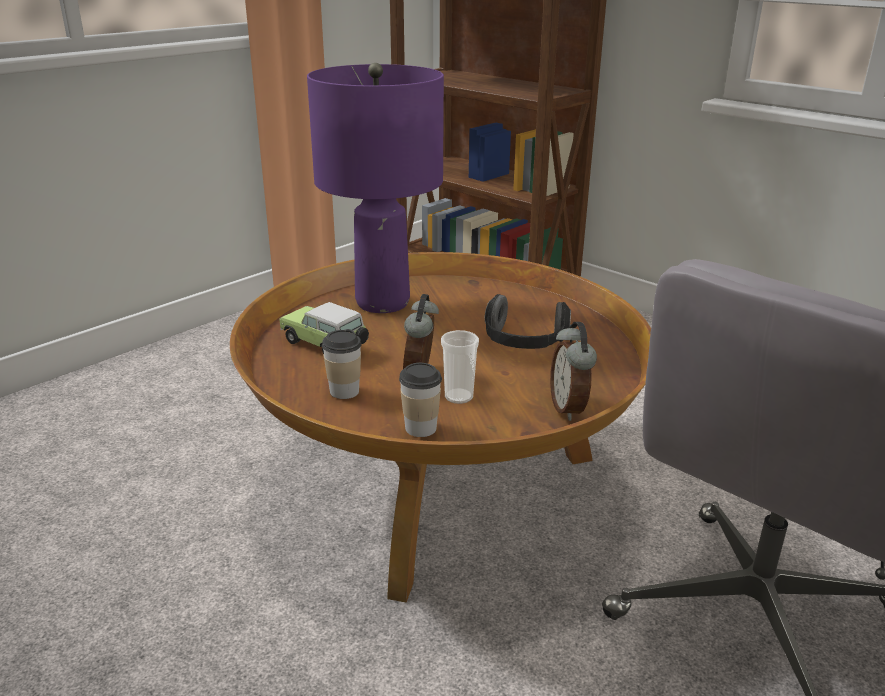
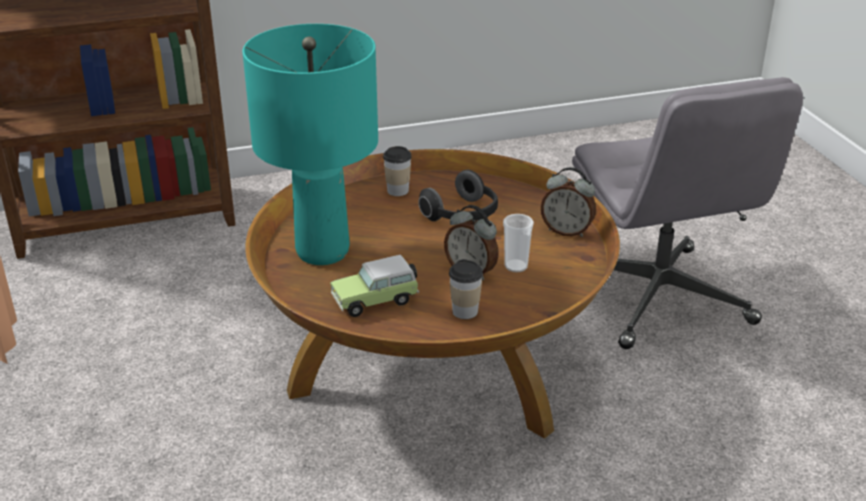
camera: 60 degrees left, 5 degrees up
(383, 303) = (324, 251): purple table lamp -> turquoise table lamp
(420, 428) = (545, 294): cup -> cup (398, 191)

